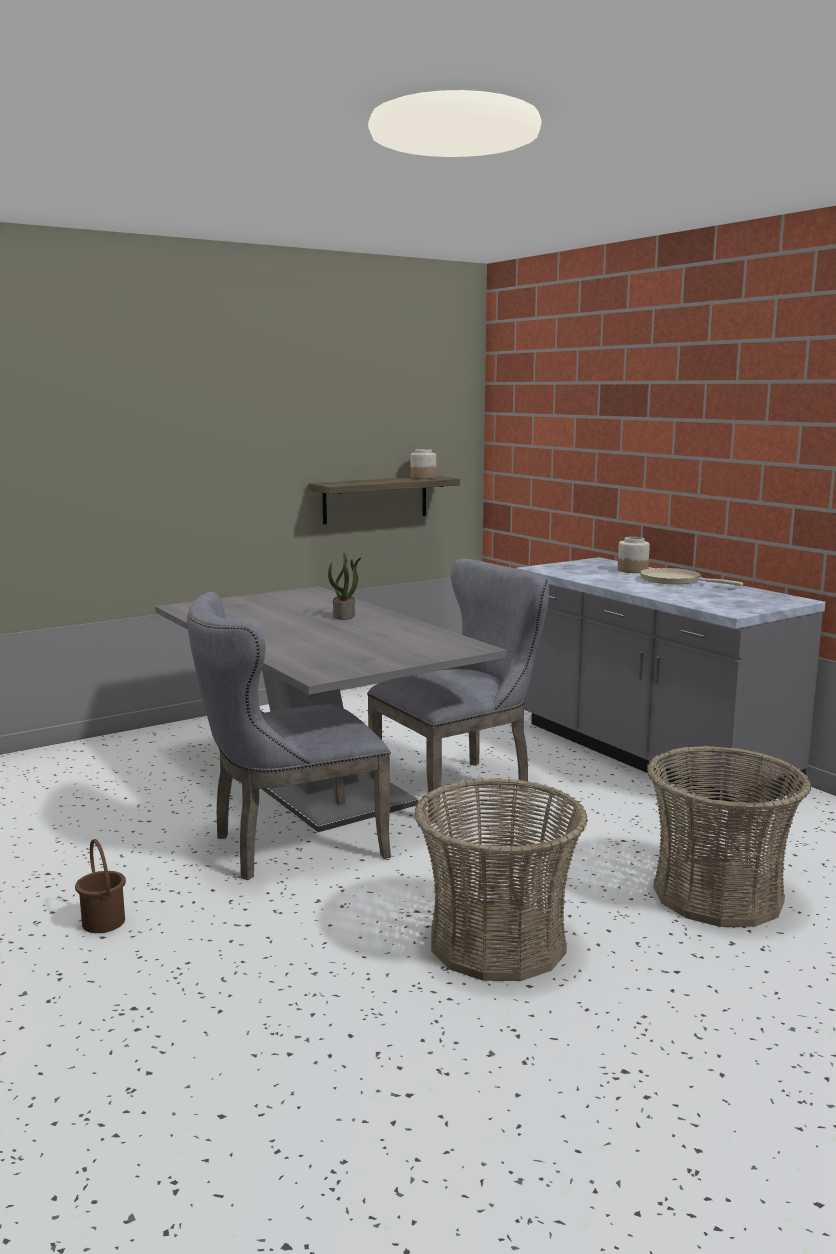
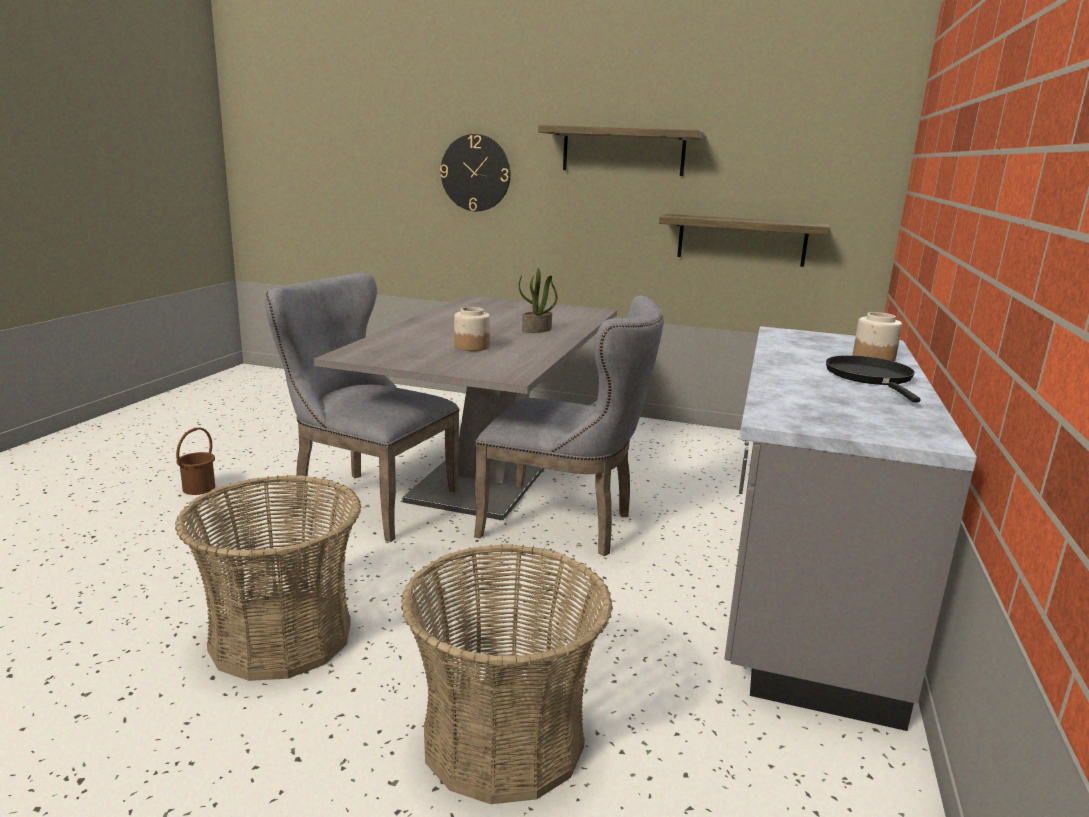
camera: 50 degrees right, 5 degrees up
(94, 460) = (476, 173): none -> wall clock
(261, 423) = (623, 151): none -> shelf
(422, 478) = (793, 222): jar -> jar (471, 346)
(675, 581) = (871, 378): beige frying pan -> black frying pan

